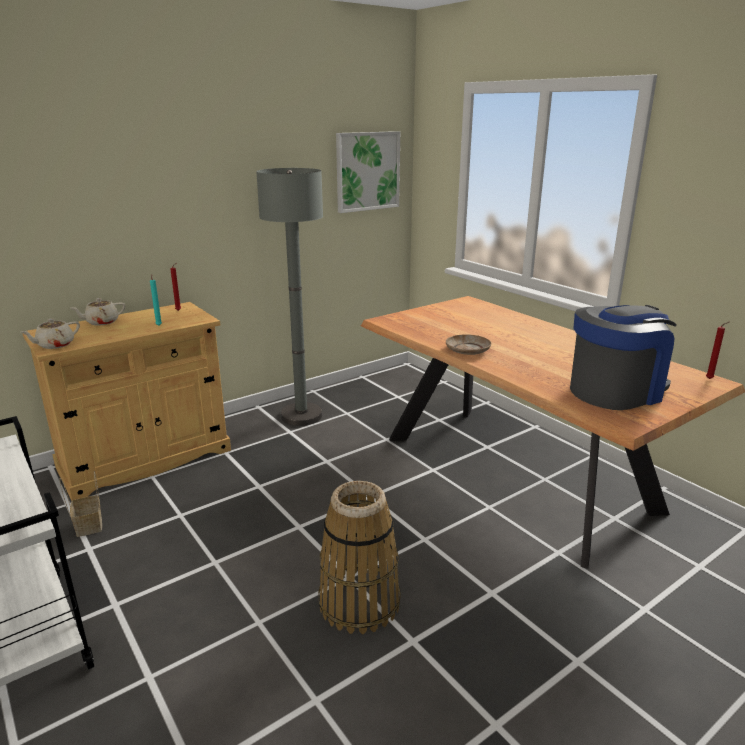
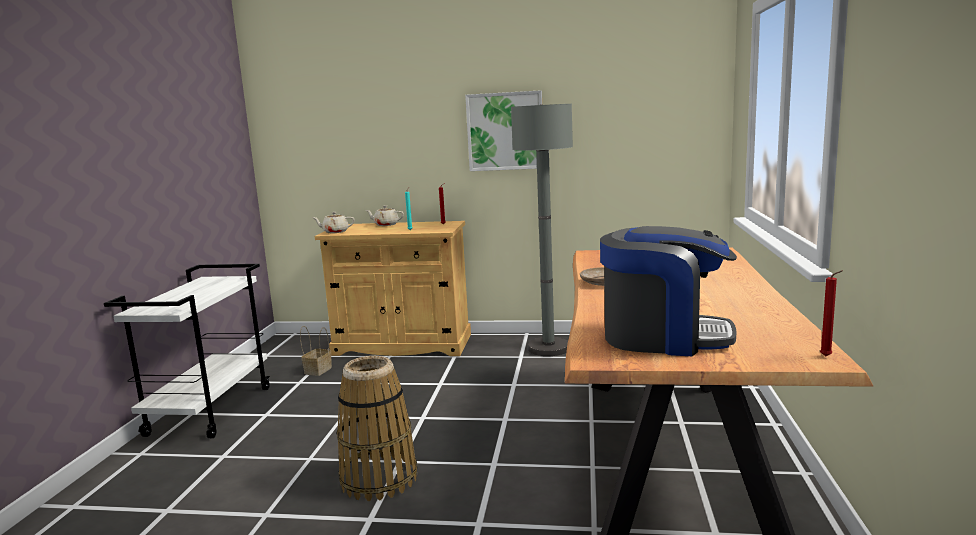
camera: 45 degrees right, 10 degrees down
(367, 171) = (666, 110): picture -> picture (505, 131)

